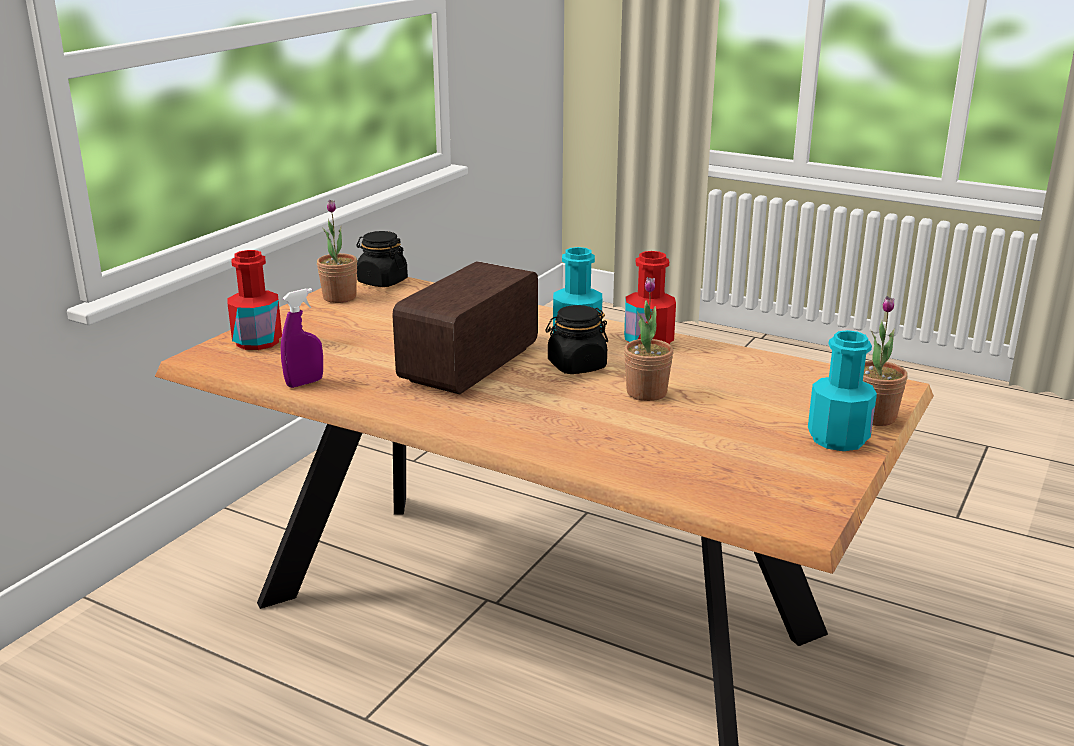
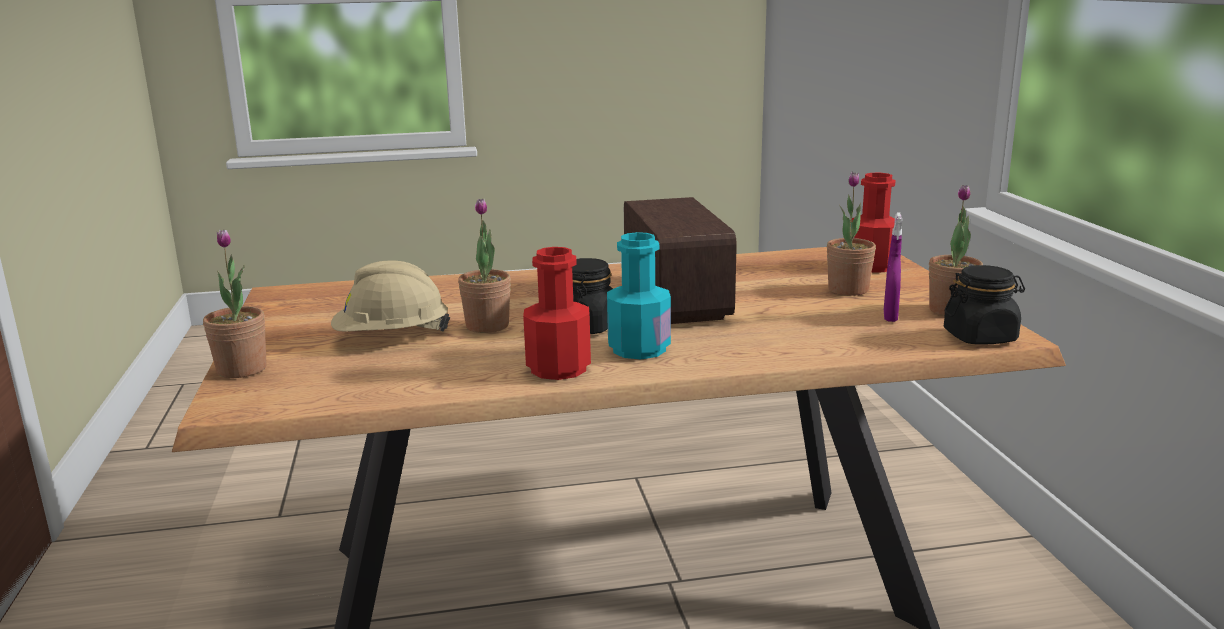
camera: 140 degrees right, 5 degrees down
(304, 383) = (753, 259): purple spray bottle -> purple spray bottle (890, 317)
(341, 330) = (848, 290): none -> potted plant
(734, 408) = (391, 338): none -> beige hard hat
(838, 438) = (273, 342): turquoise bottle -> none

